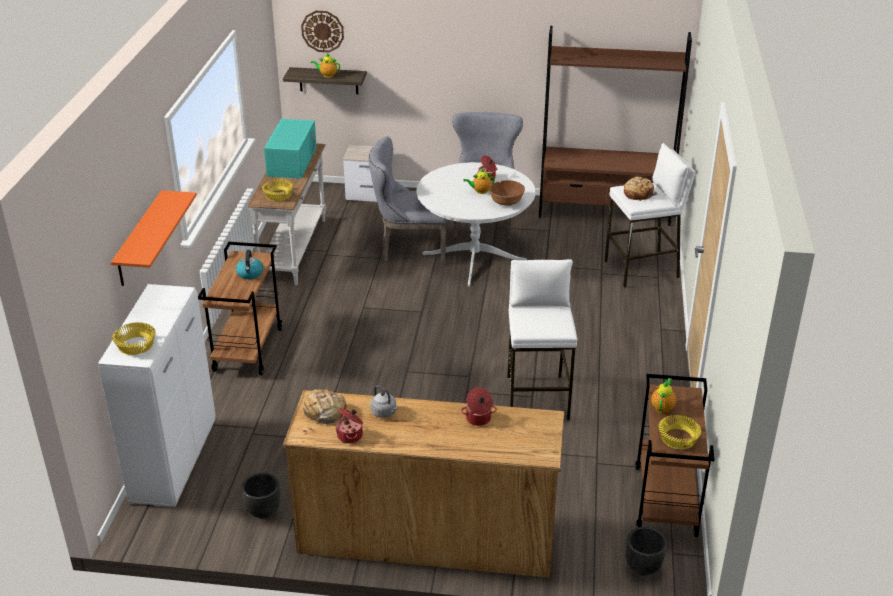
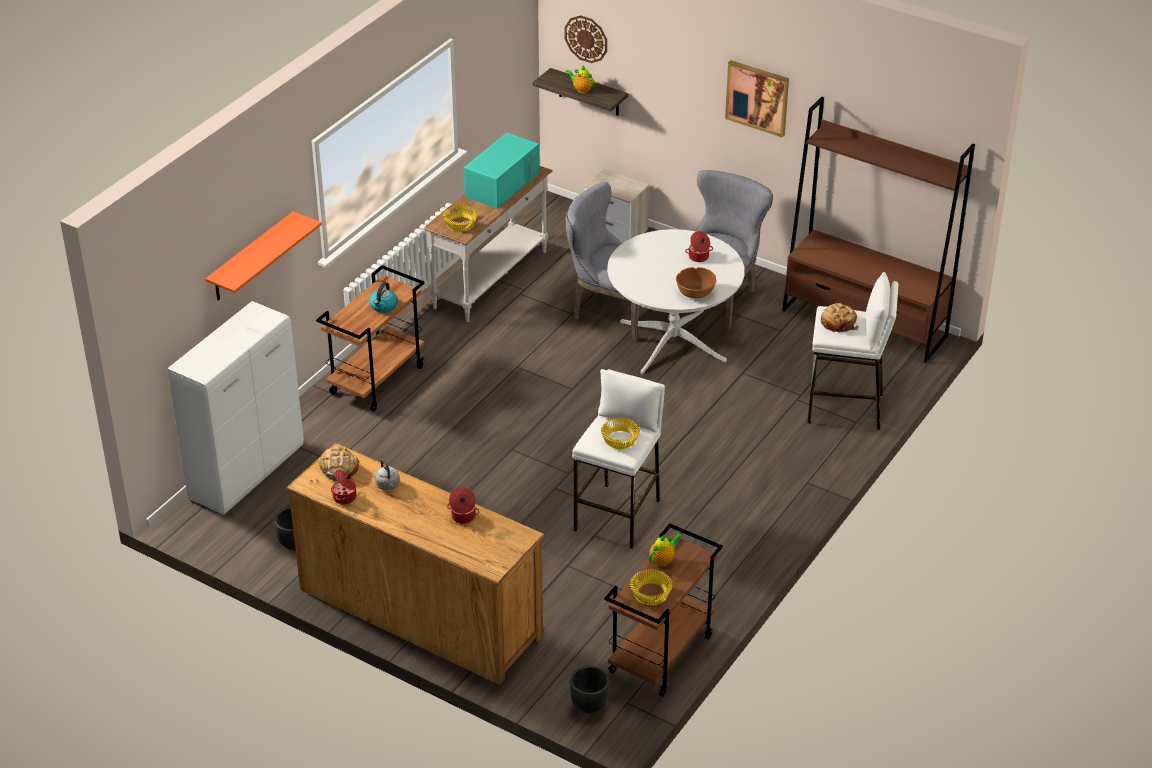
camera: 25 degrees right, 5 degrees up
(136, 345) = (206, 360): yellow bowl -> yellow bowl (620, 439)
(480, 191) = (678, 272): teapot -> none
(489, 43) = (757, 97): none -> picture

